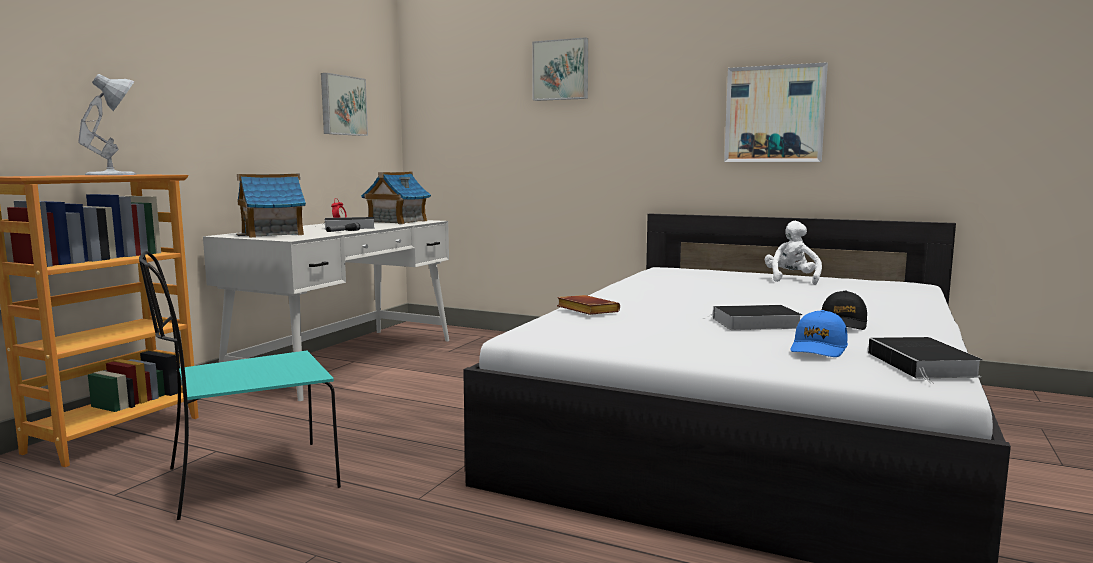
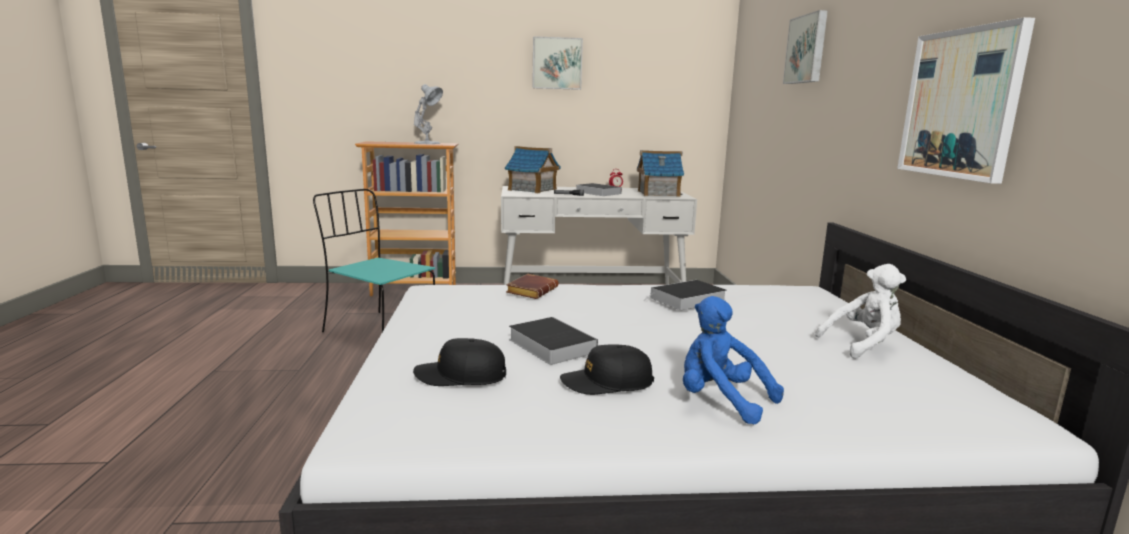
camera: 60 degrees right, 5 degrees up
(342, 105) = (650, 92): picture -> picture (557, 63)
(819, 348) = (461, 376): blue cap -> black cap
(880, 311) = (720, 401): none -> blue plush toy
(924, 365) = (422, 426): book -> book (687, 300)

